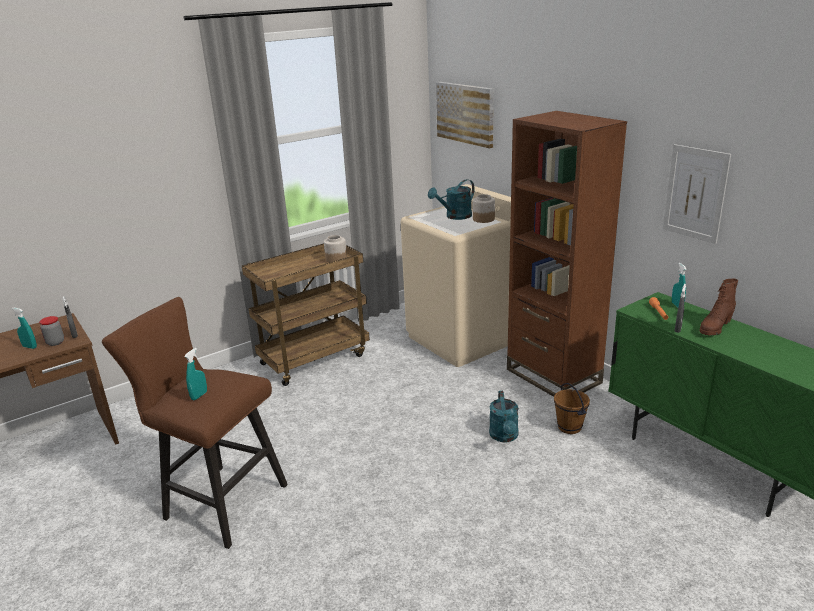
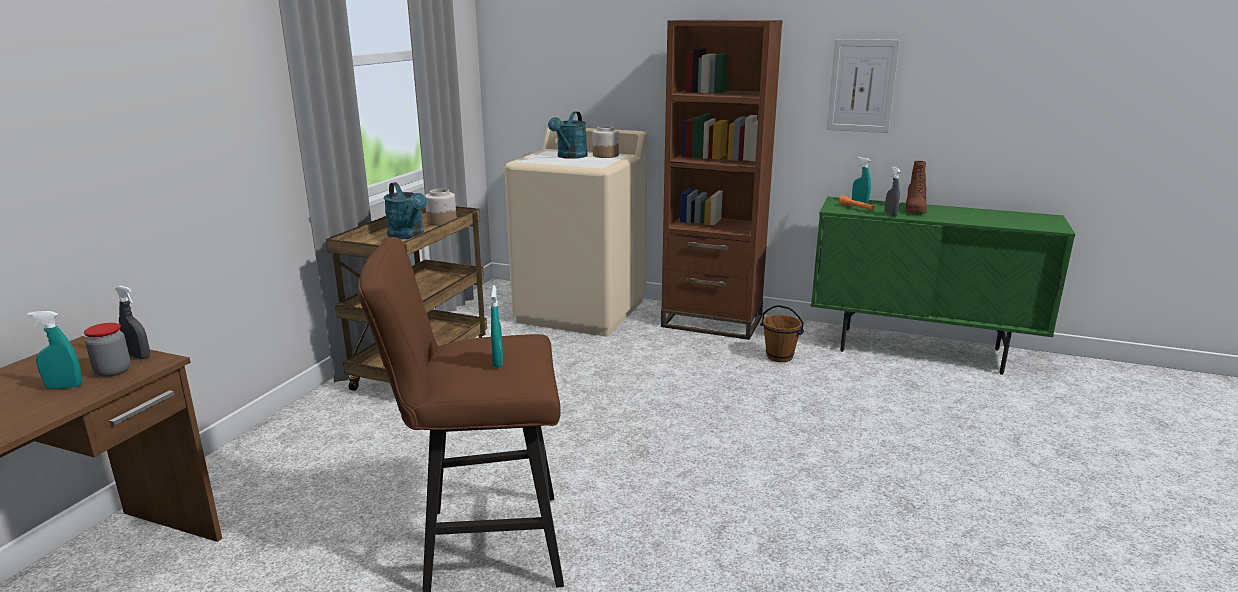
camera: 35 degrees left, 5 degrees down
(466, 113) = (542, 41): picture -> none
(504, 437) = (732, 380): turquoise watering can -> turquoise watering can (408, 236)

